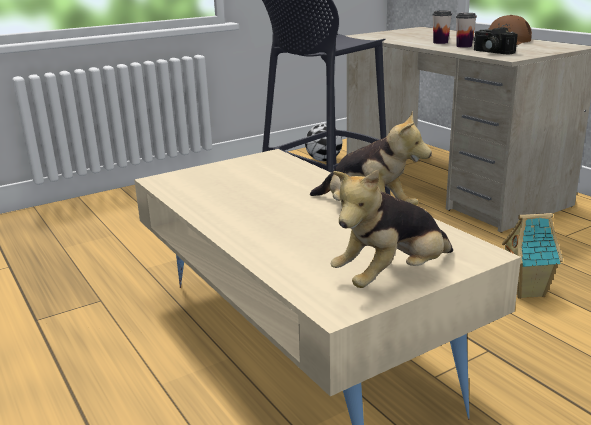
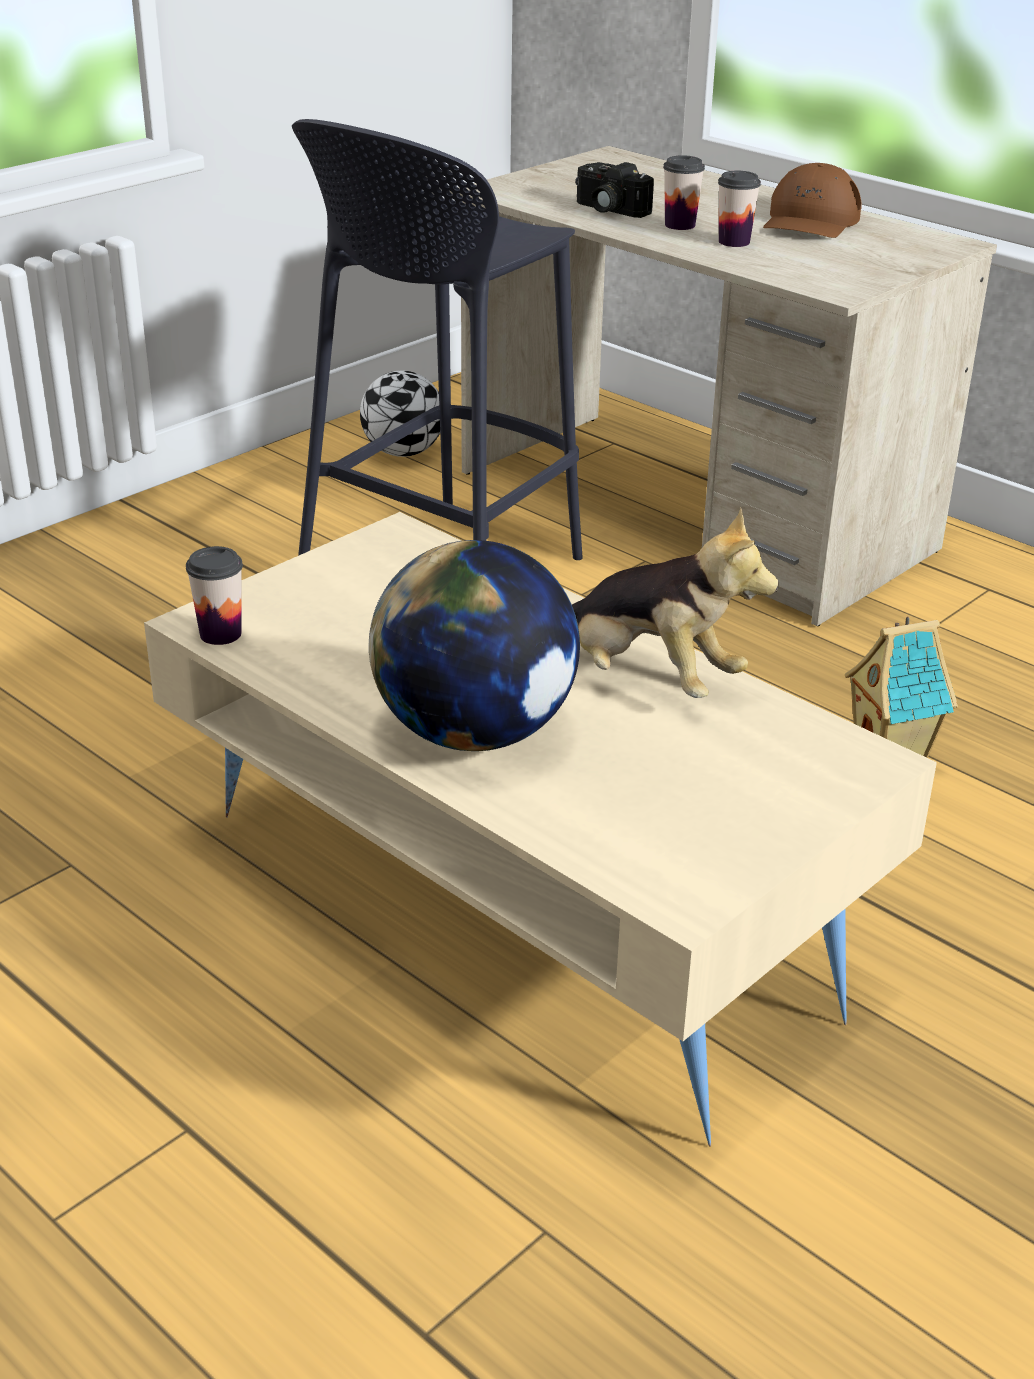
camera: 15 degrees left, 10 degrees up
(165, 184) = (220, 634): none -> cup
(262, 227) = (475, 733): none -> globe
(392, 277) = (748, 828): plush toy -> none
(490, 52) = (795, 268): camera -> camera (607, 210)

